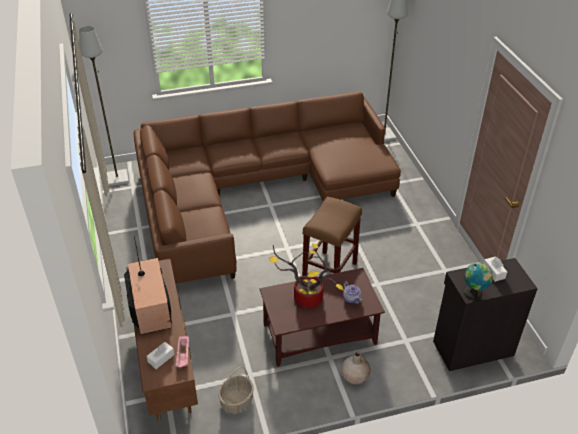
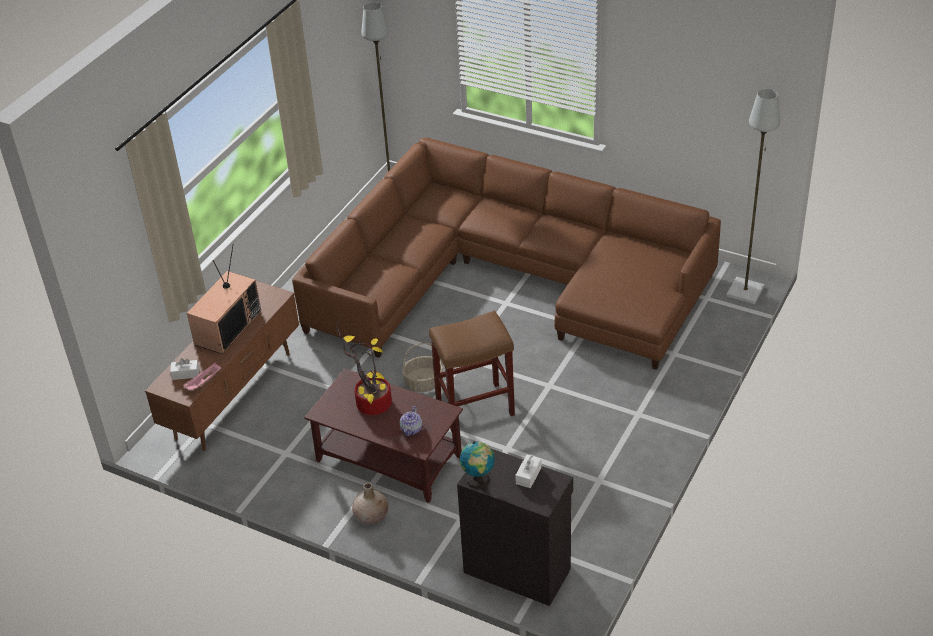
camera: 45 degrees right, 0 degrees up
(236, 401) = (249, 467): basket -> basket (423, 383)

